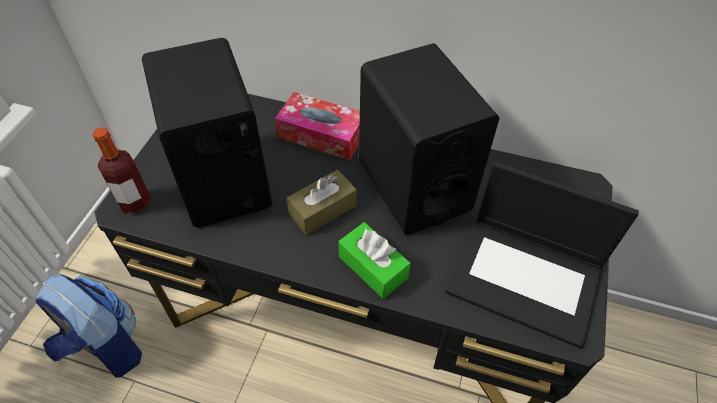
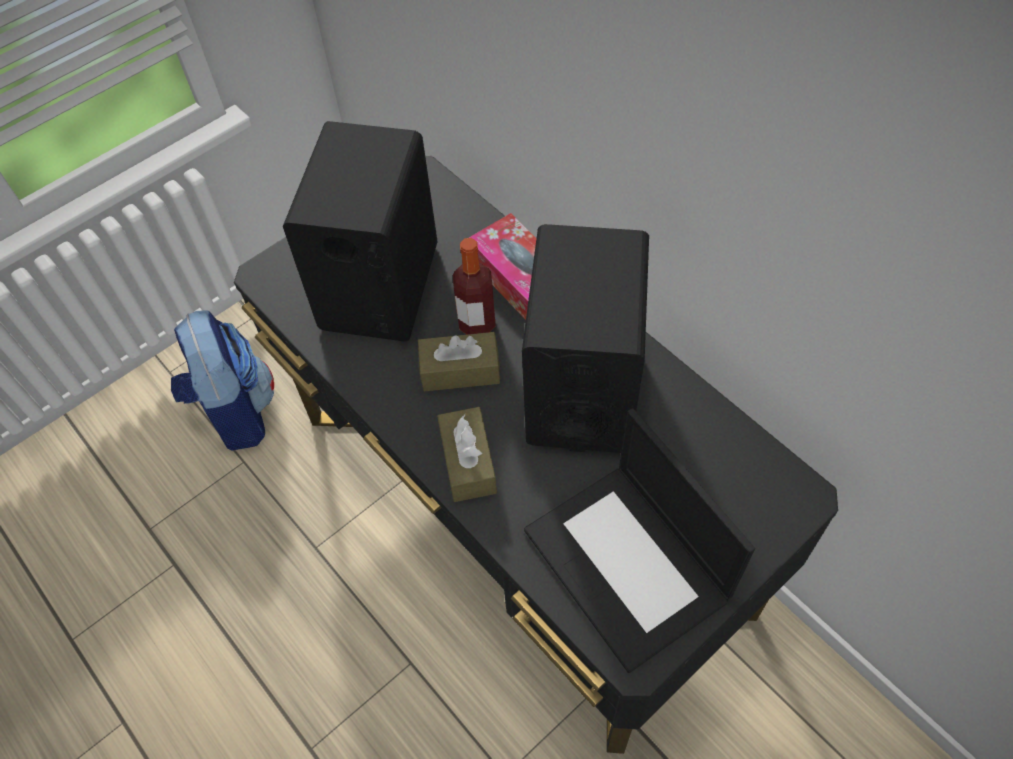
camera: 35 degrees right, 5 degrees up
(135, 202) = (281, 273): bottle -> bottle (477, 323)
(373, 267) = (468, 462): green tissue box -> brown tissue box

